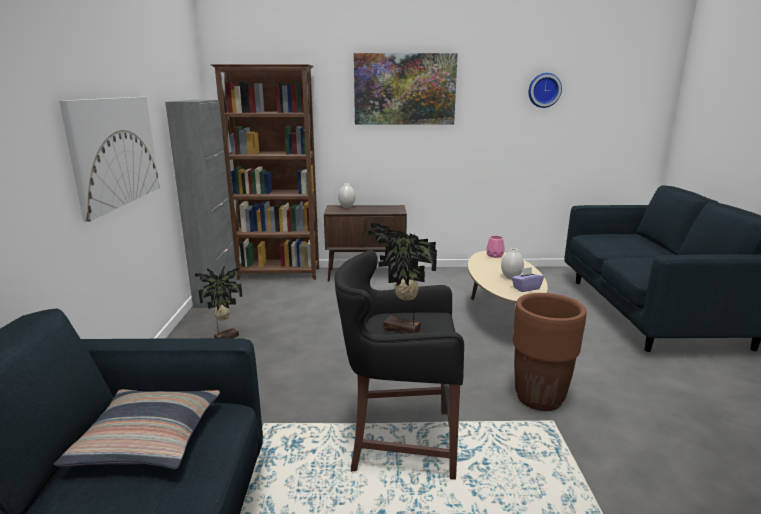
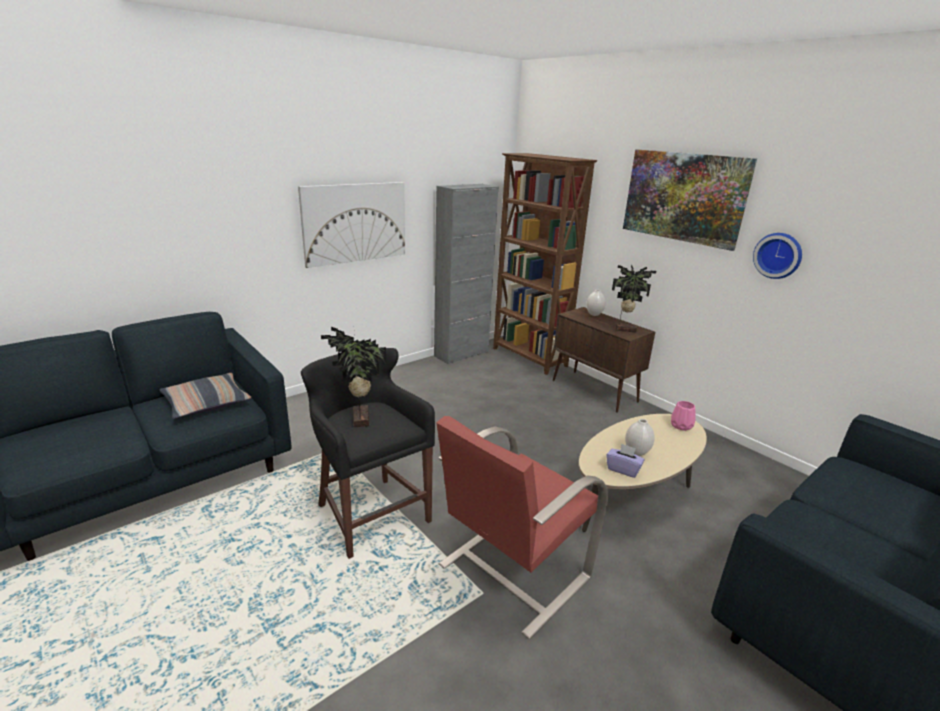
camera: 50 degrees right, 5 degrees up
(225, 337) = (414, 385): potted plant -> potted plant (625, 329)
(539, 398) = (512, 572): brown planter -> red armchair
(544, 90) = (886, 227): wall clock -> wall clock (778, 255)

